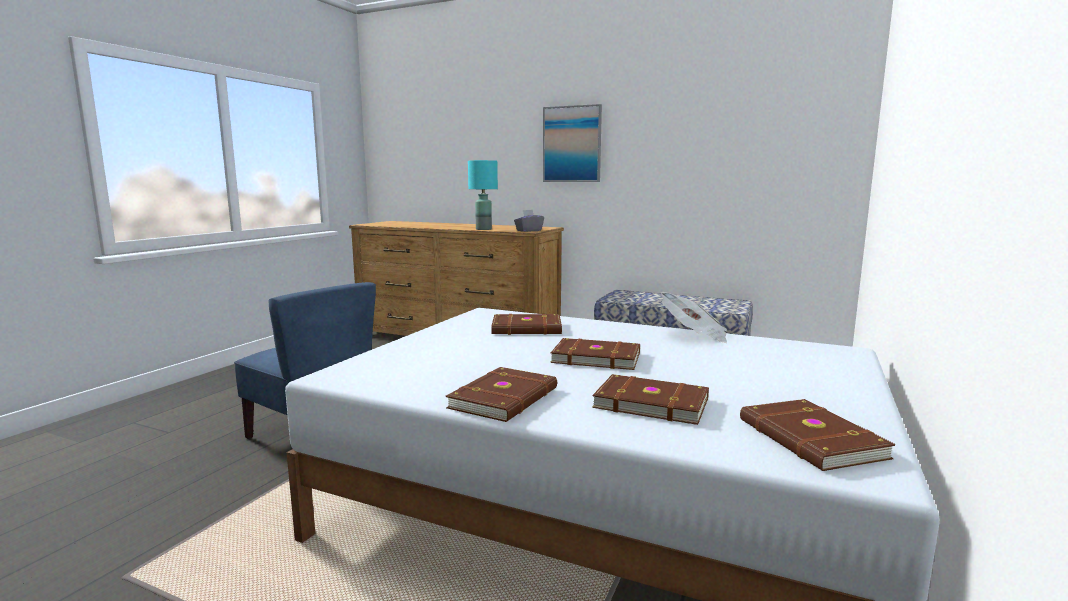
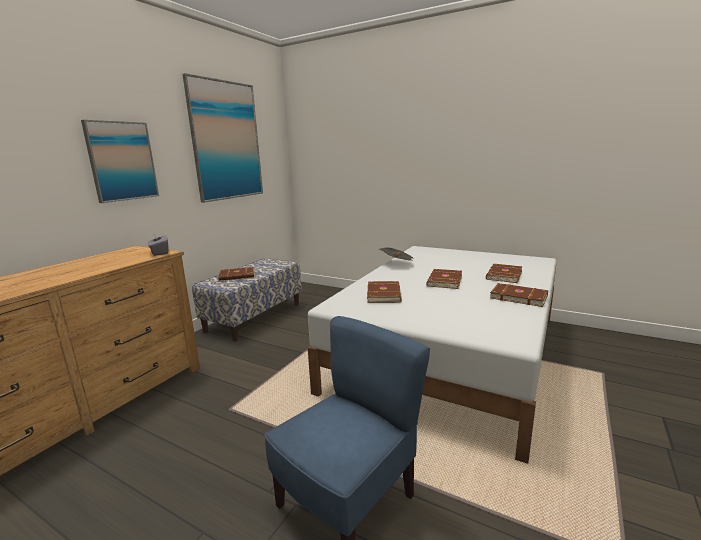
camera: 85 degrees left, 5 degrees up
(483, 229) = (112, 266): turquoise table lamp -> none
(718, 118) = (226, 141): none -> picture
(809, 439) = (521, 261): brown book -> brown book (237, 276)

